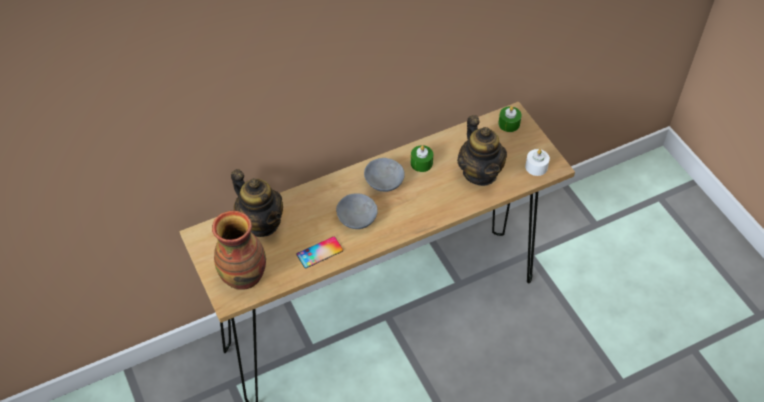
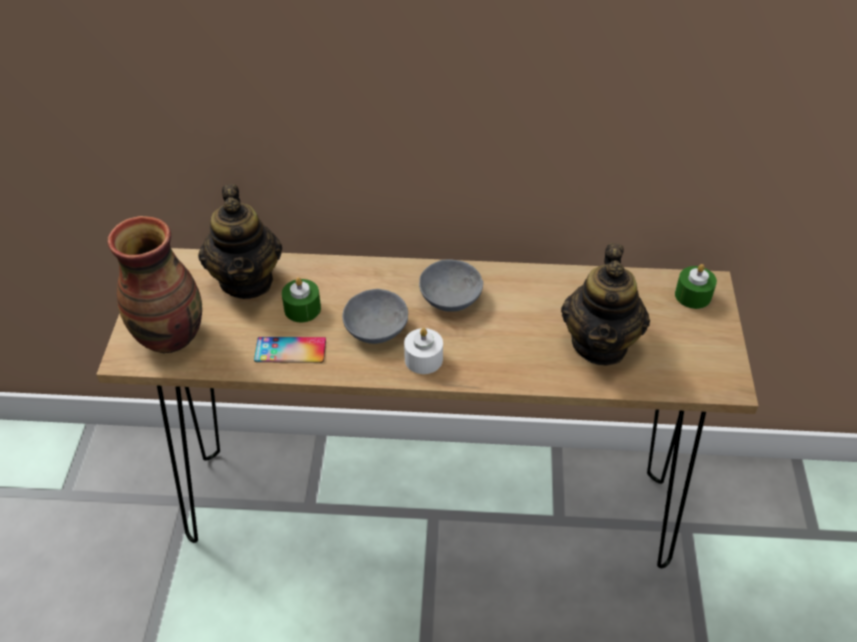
camera: 30 degrees right, 5 degrees down
(421, 163) = (521, 295): green candle -> green candle (302, 309)
(536, 167) = (696, 372): white candle -> white candle (423, 359)

